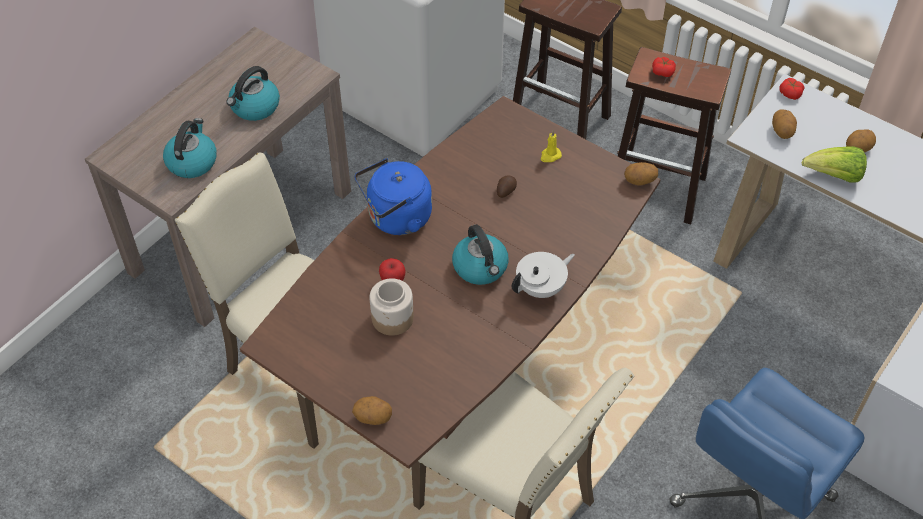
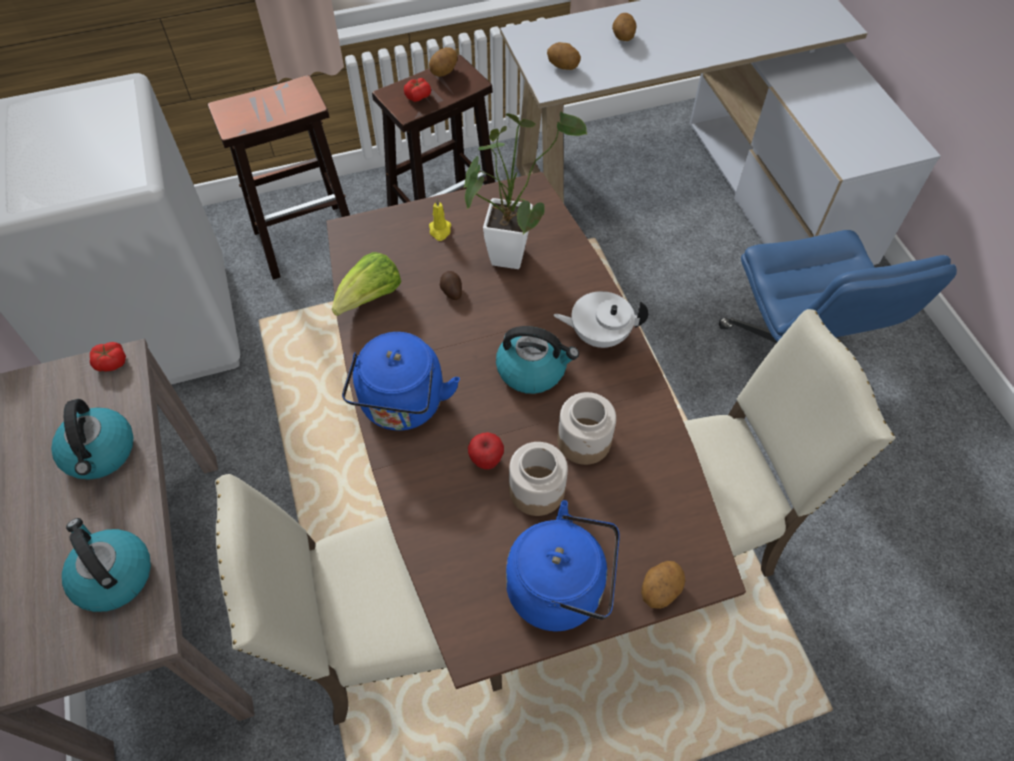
camera: 55 degrees left, 5 degrees up
(336, 366) = (561, 588): none -> blue kettle
(449, 324) = (584, 440): none -> jar
(541, 288) = (598, 335): white teapot -> white teapot turned 90 degrees counterclockwise
(569, 201) = (510, 250): none -> potted plant
(639, 181) = (532, 187): potato -> potato (444, 72)
(790, 93) = (526, 37): tomato -> tomato (111, 362)
(834, 176) = (639, 66): lettuce -> lettuce (370, 298)

